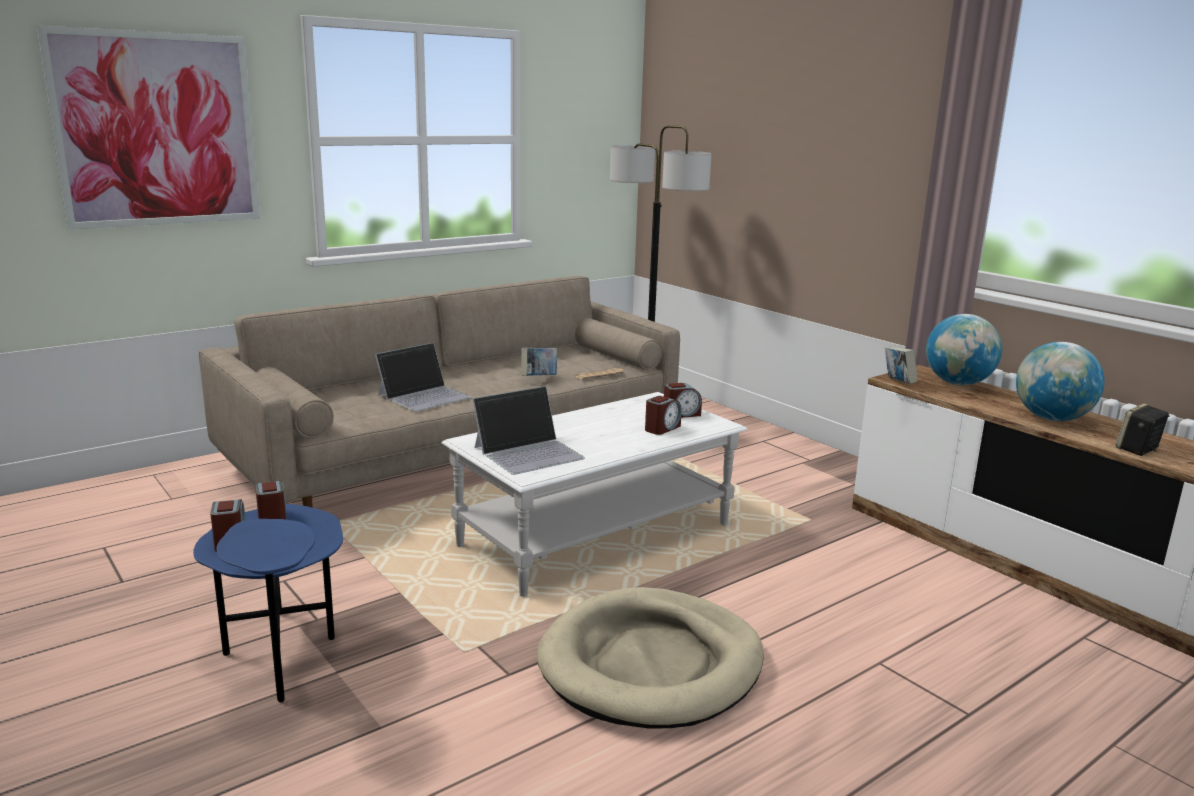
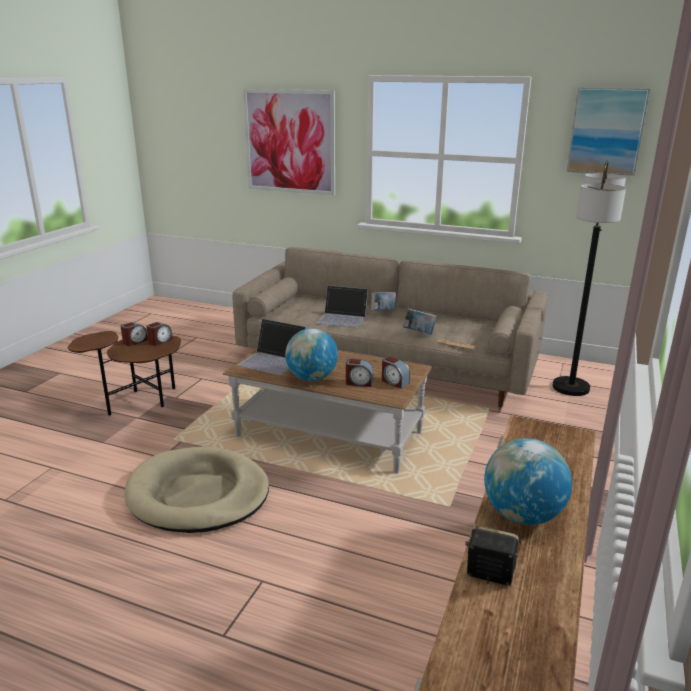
camera: 60 degrees right, 5 degrees up
(281, 658) = (139, 403): blue side table -> brown side table
(596, 99) = (606, 131): none -> picture
(596, 535) = (329, 435): white coffee table -> brown coffee table
(898, 383) = (514, 429): book -> book (383, 311)
(958, 383) = (563, 456): globe -> globe (312, 378)

